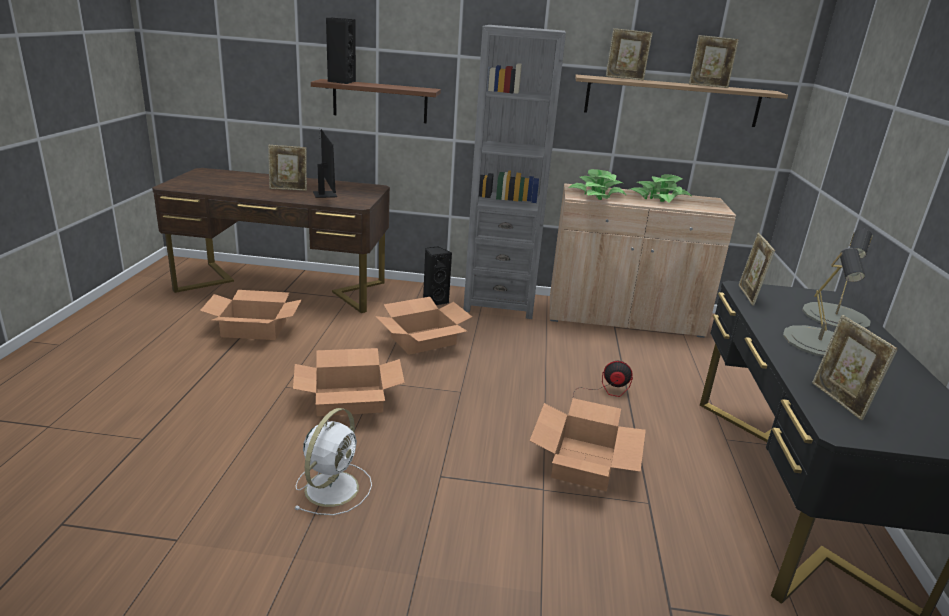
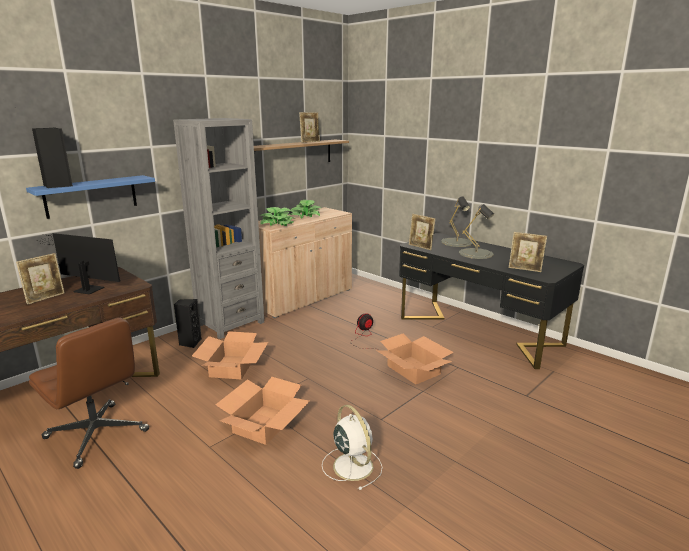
camera: 50 degrees left, 5 degrees down
(254, 329) = (97, 435): cardboard box -> brown office chair
(380, 101) = (91, 196): brown shelf -> blue shelf
(625, 78) = (265, 145): picture frame -> none

